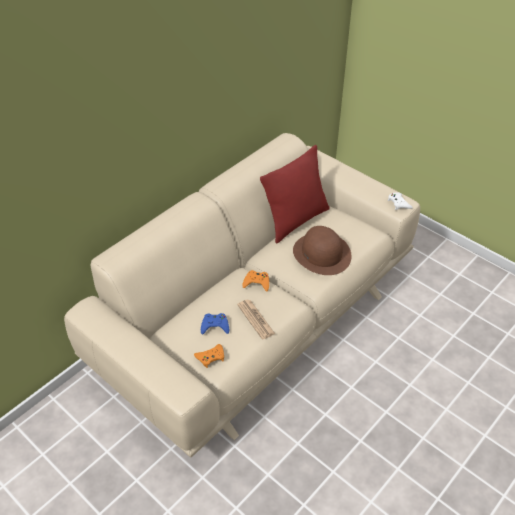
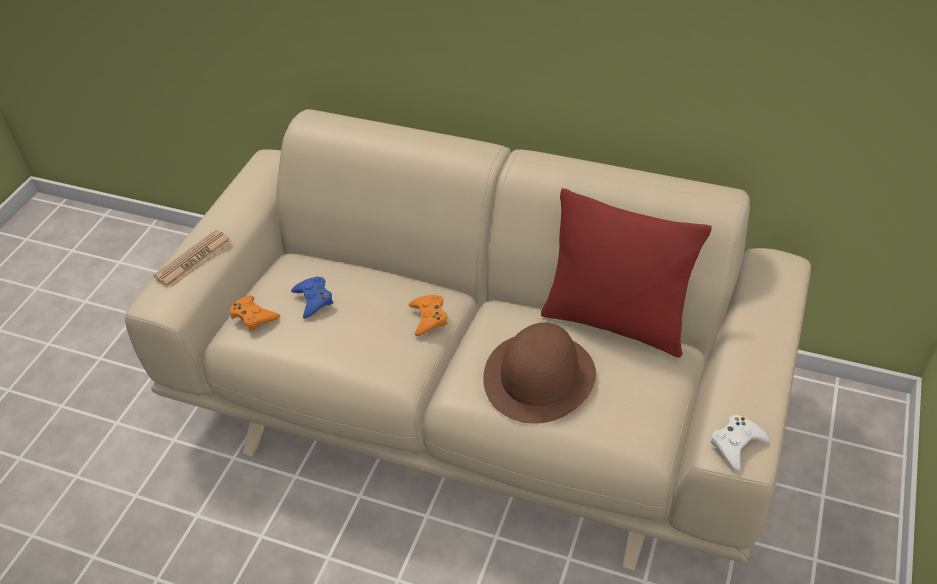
camera: 70 degrees right, 0 degrees up
(255, 319) = (345, 340): newspaper -> newspaper (194, 259)

